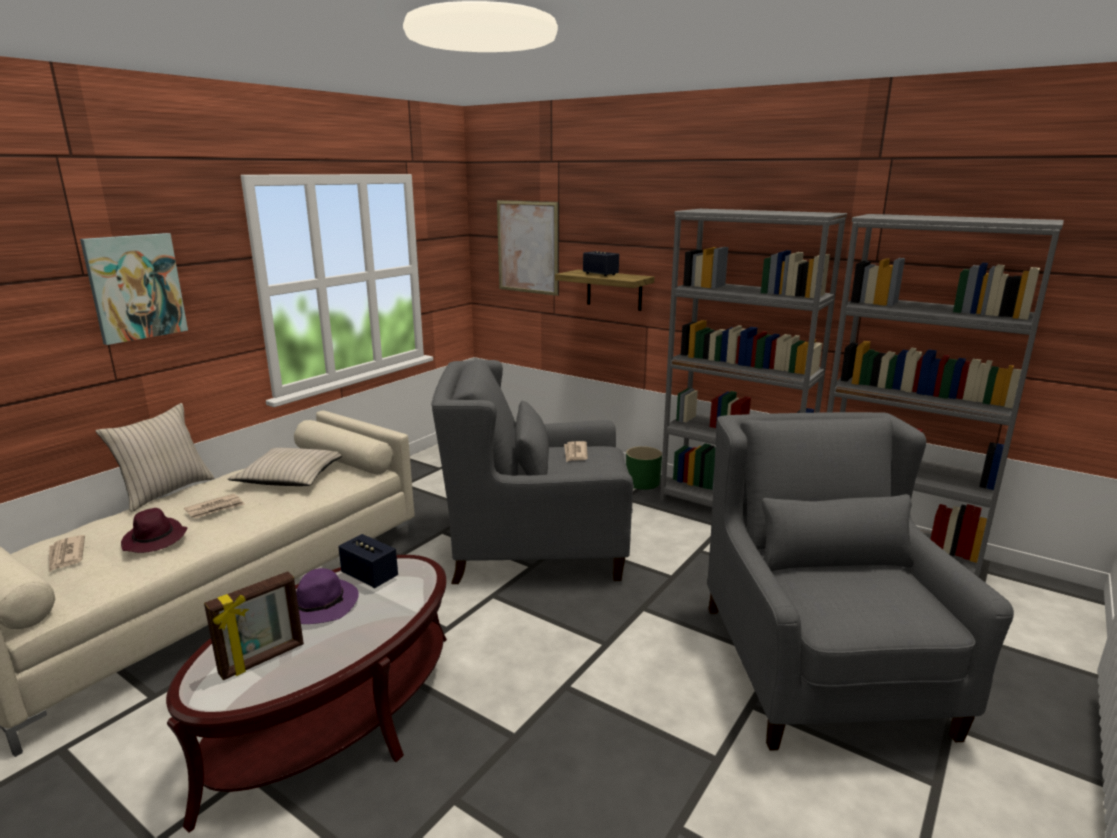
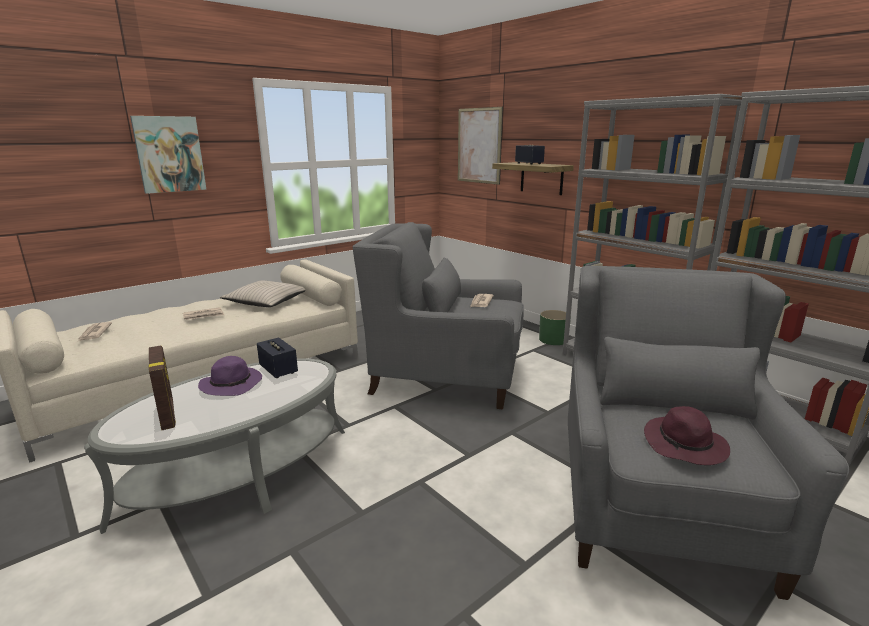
camera: 15 degrees right, 0 degrees up
(155, 540) = (152, 330): purple hat -> purple hat (685, 445)
(165, 492) = (180, 303): beige pillow -> none
(262, 660) = (168, 414): picture frame -> picture frame turned 90 degrees counterclockwise
(336, 717) = (238, 474): brown coffee table -> grey coffee table

